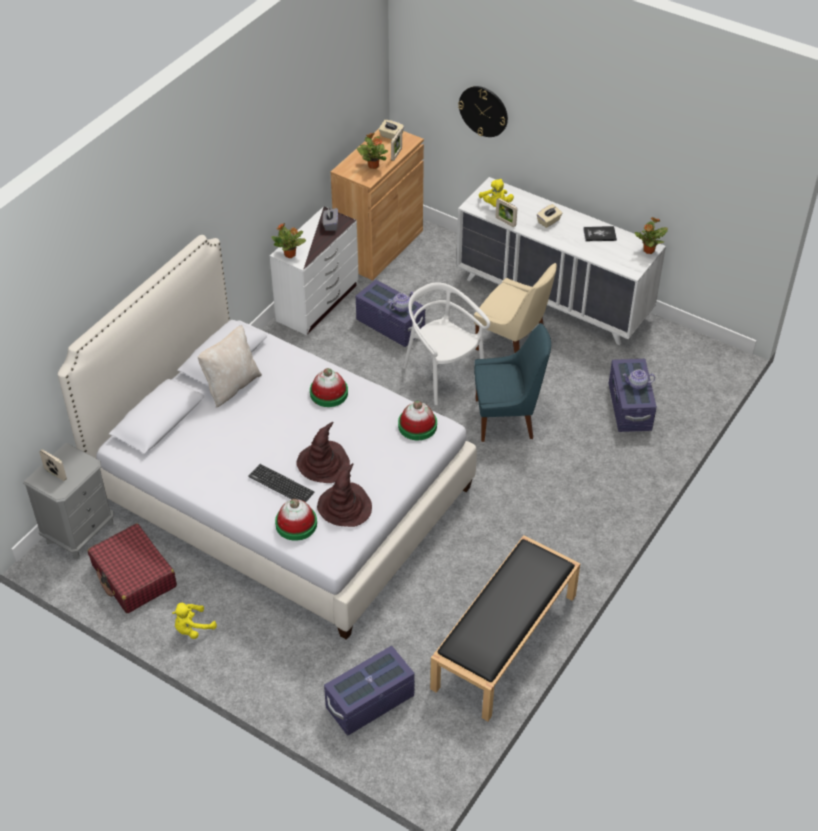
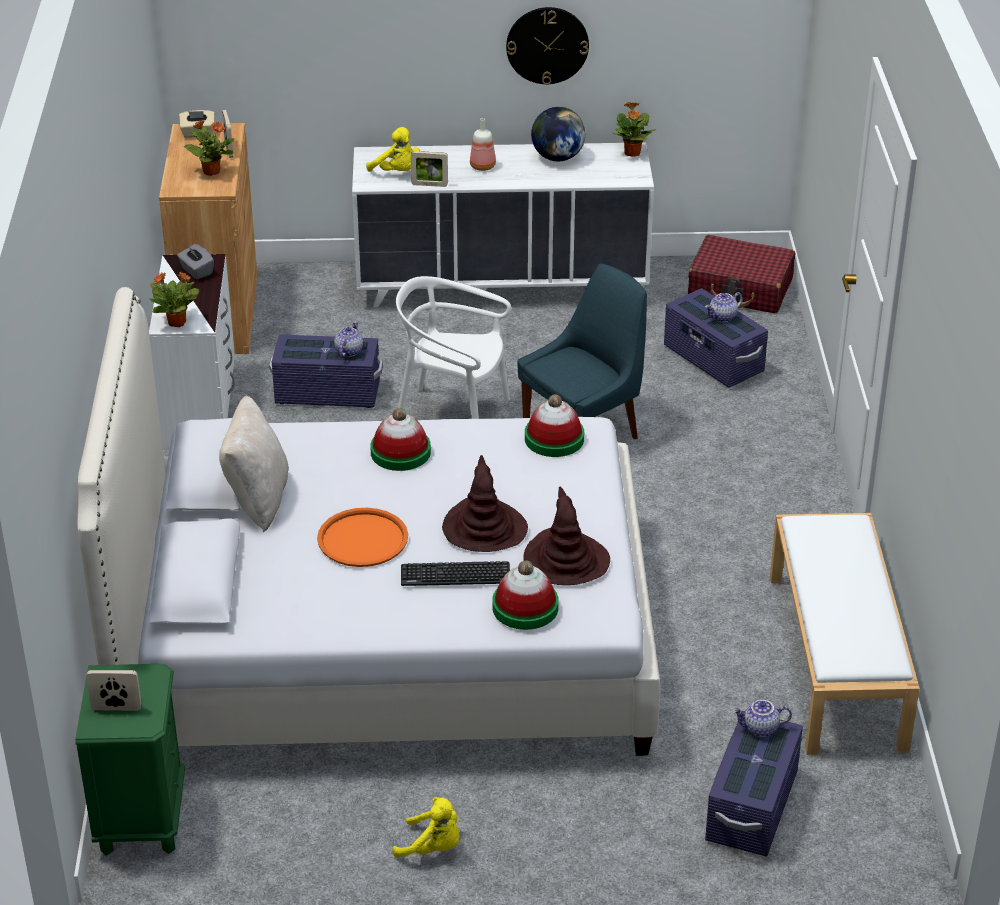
camera: 35 degrees left, 10 degrees down
(80, 532) = (141, 817): grey nightstand -> green nightstand
(134, 576) = (281, 830): red suitcase -> red suitcase (740, 288)
(193, 628) = (433, 847): yellow plush toy -> yellow plush toy turned 90 degrees counterclockwise
(258, 437) = (362, 539): none -> orange tray
(389, 662) = (760, 729): none -> teapot
(483, 111) = (331, 47): wall clock -> wall clock (547, 45)
(504, 642) = (837, 661): black bench -> white bench
(513, 344) = (505, 351): beige chair -> none
(549, 221) = (482, 166): beige tissue box -> bottle
(599, 234) = (557, 157): book -> globe

